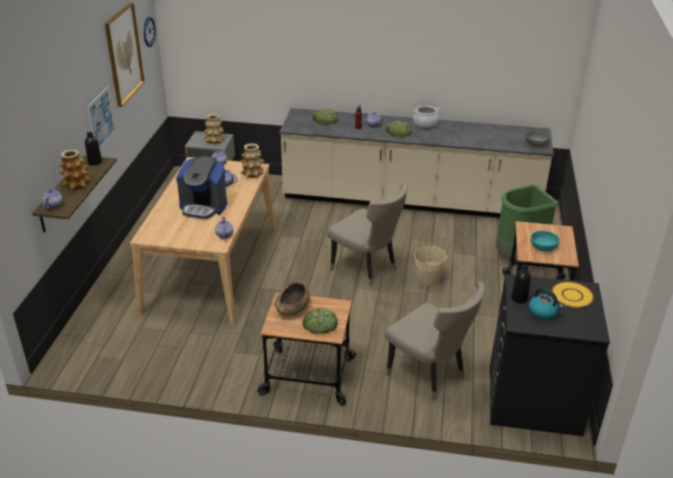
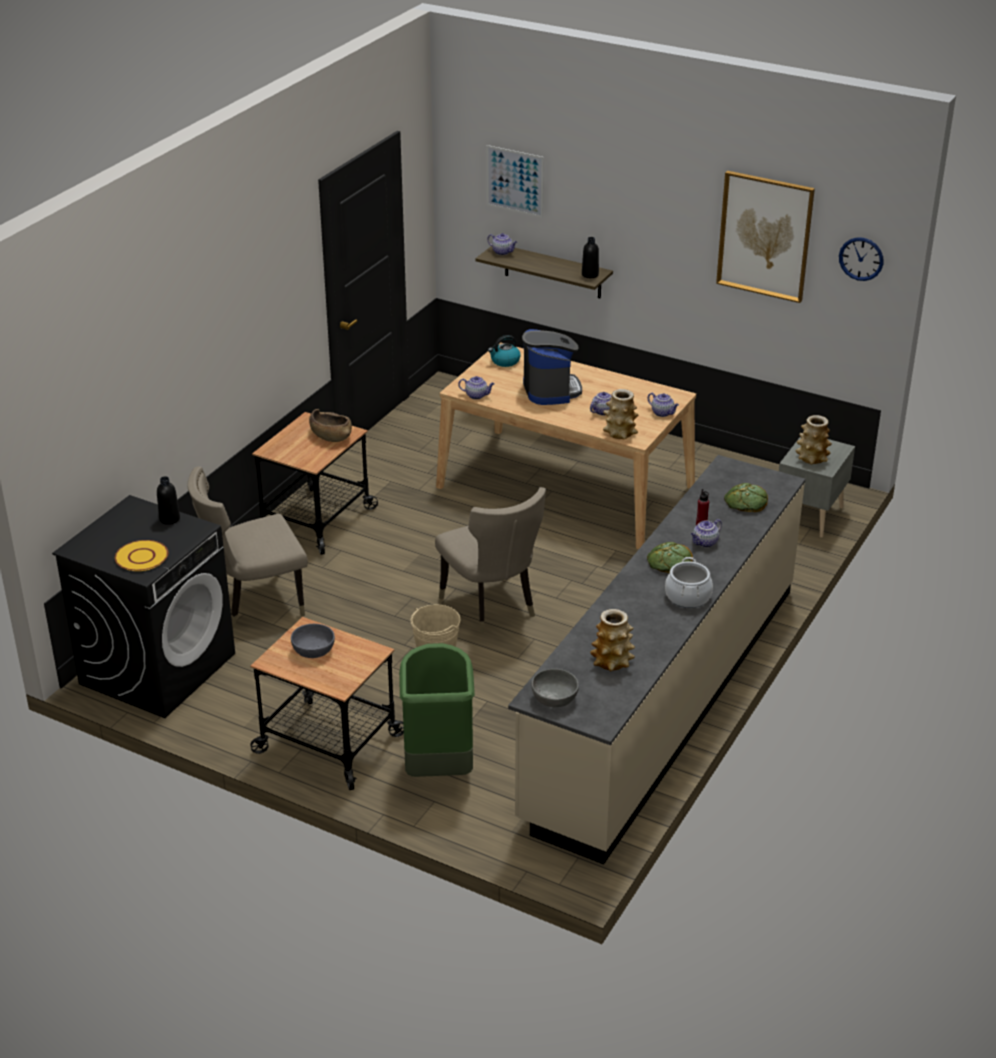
camera: 110 degrees right, 0 degrees up
(77, 184) = (541, 264): vase -> vase (612, 662)
(101, 119) = (670, 265): picture -> picture (515, 181)
(203, 207) = (550, 390): coffee machine -> coffee machine turned 135 degrees clockwise
(320, 324) = (292, 446): bread -> none
(367, 269) = (492, 607): beige chair -> beige chair turned 90 degrees counterclockwise
(543, 247) = (313, 650): turquoise bowl -> grey bowl
(543, 312) = (134, 527): kettle -> kettle (504, 361)

